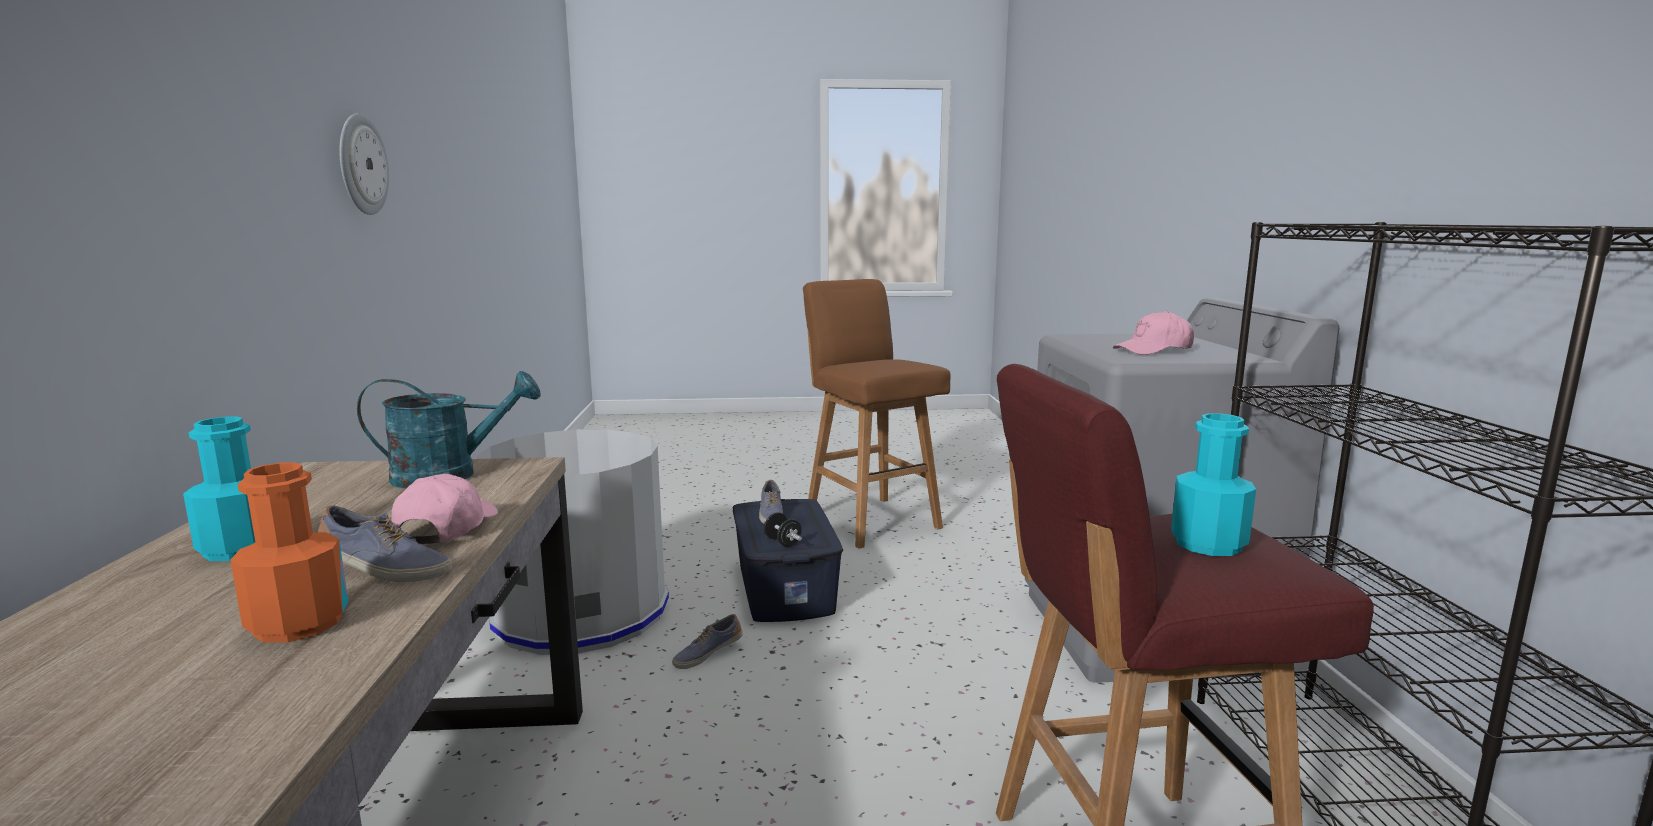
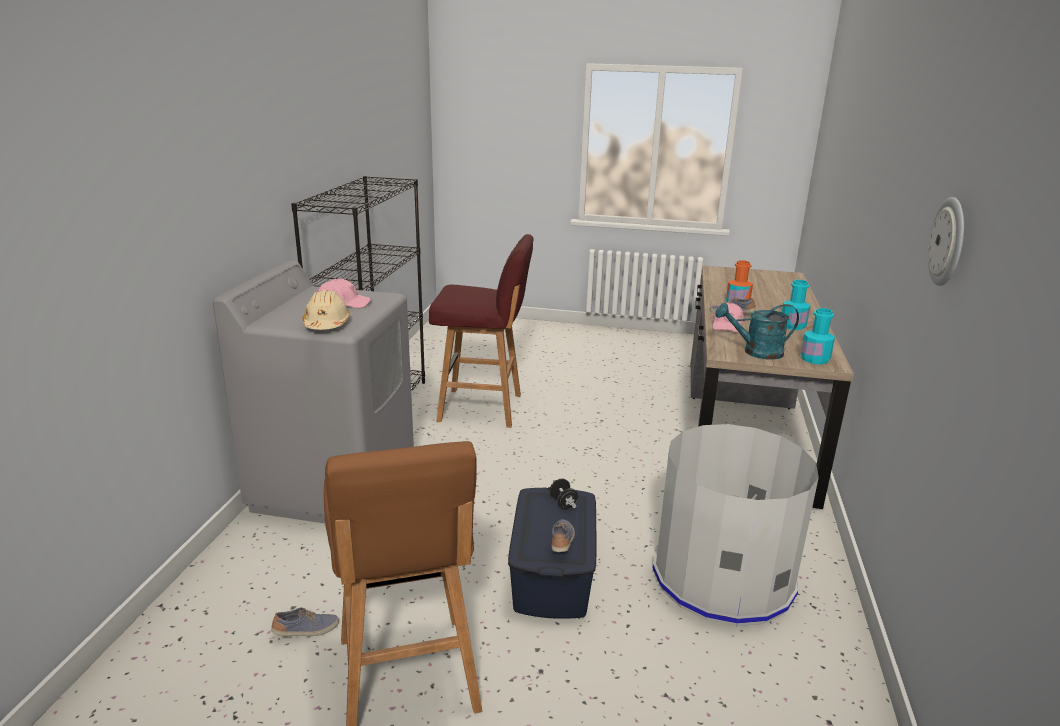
camera: 165 degrees left, 10 degrees up
(707, 654) = (621, 519): shoe -> shoe (306, 631)
(1101, 337) = (326, 324): none -> beige hard hat
(1208, 544) = (469, 291): turquoise bottle -> turquoise bottle (814, 359)

